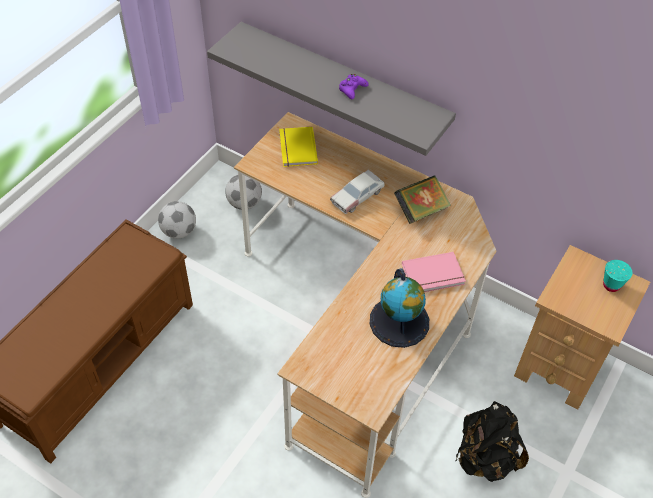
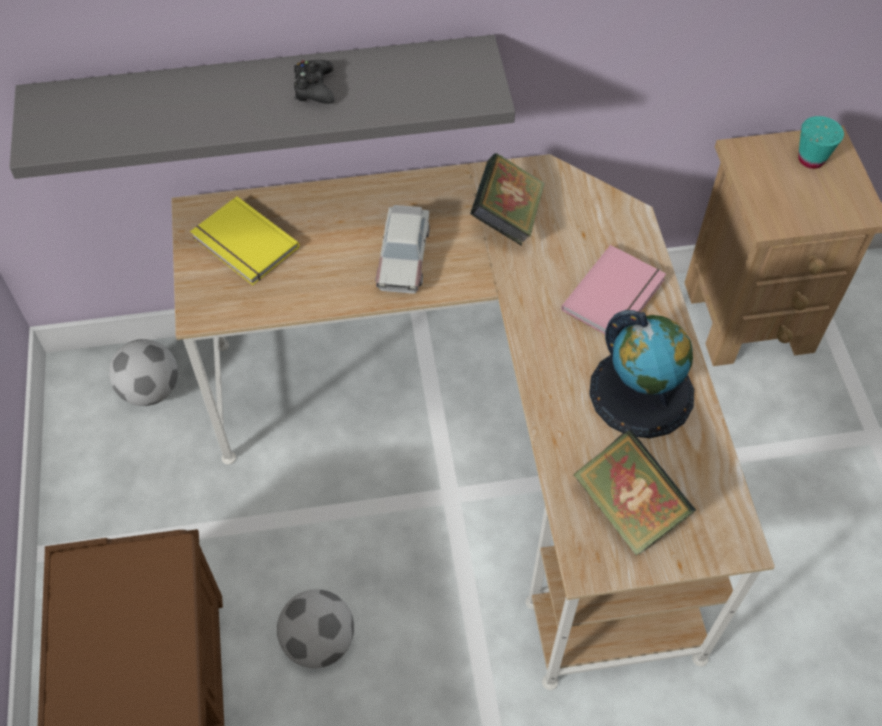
camera: 40 degrees left, 5 degrees up
(179, 231) = (90, 502): football -> football (319, 641)
(340, 360) = (628, 508): none -> book
(352, 89) = (314, 88): purple game controller -> black game controller
(485, 457) = (780, 492): black backpack -> none

